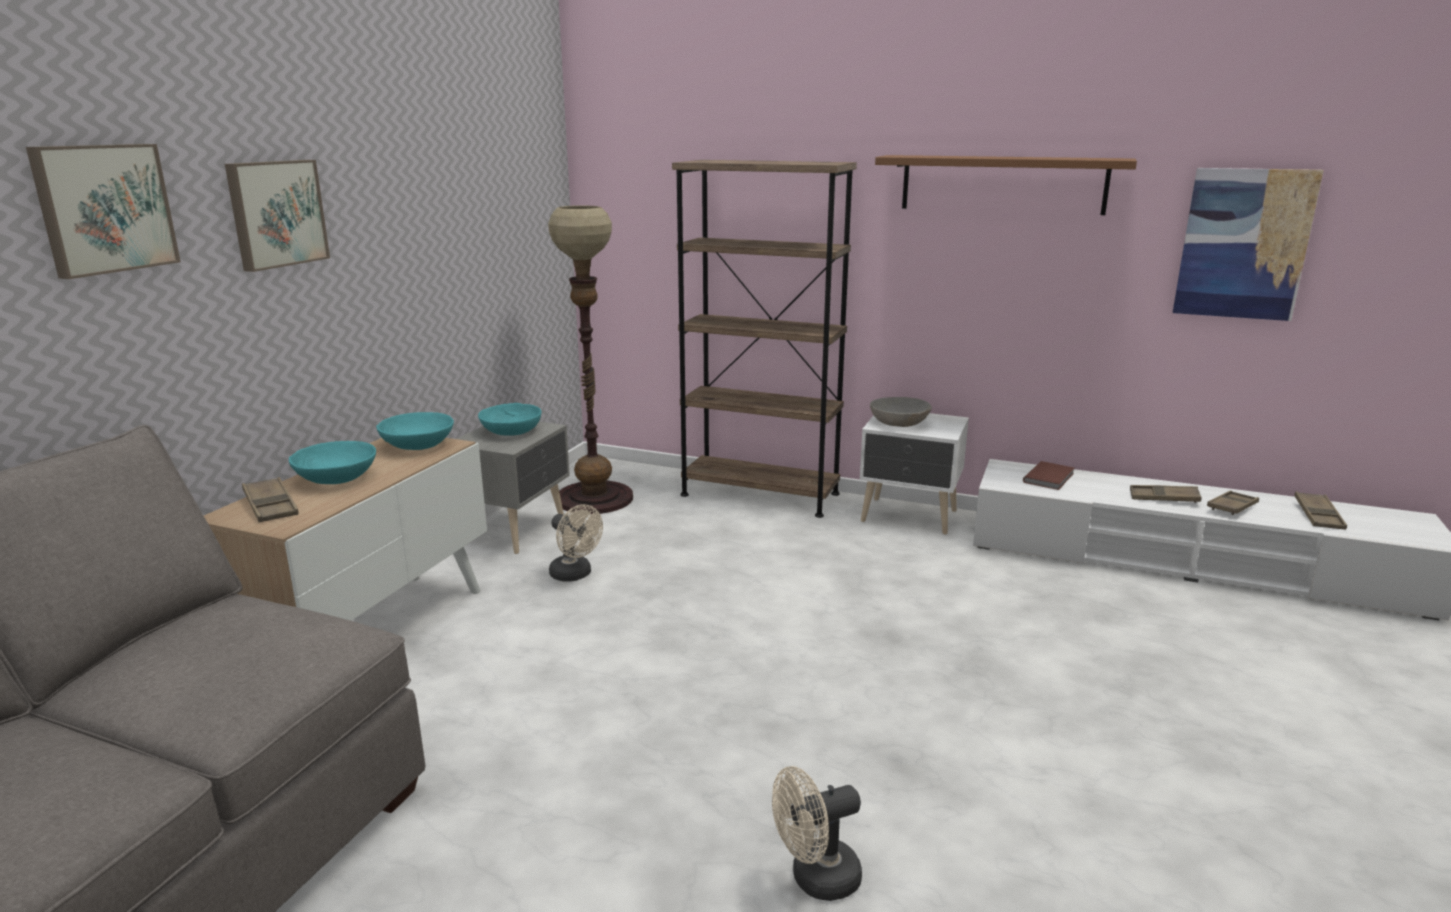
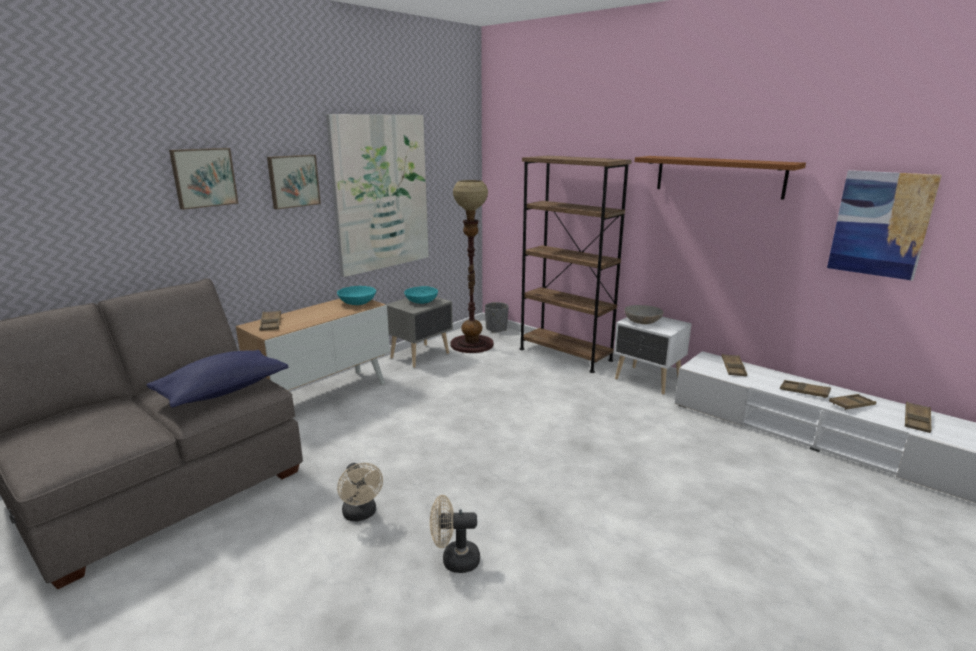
camera: 20 degrees right, 0 degrees up
(260, 657) = (222, 391): none -> blue pillow
(336, 478) = (308, 314): turquoise bowl -> none
(425, 235) = (381, 193): none -> picture
(575, 575) = (435, 383): beige fan -> beige fan (361, 514)
(619, 467) = (496, 329): none -> grey planter
(1050, 478) = (733, 368): brown book -> brown tray

